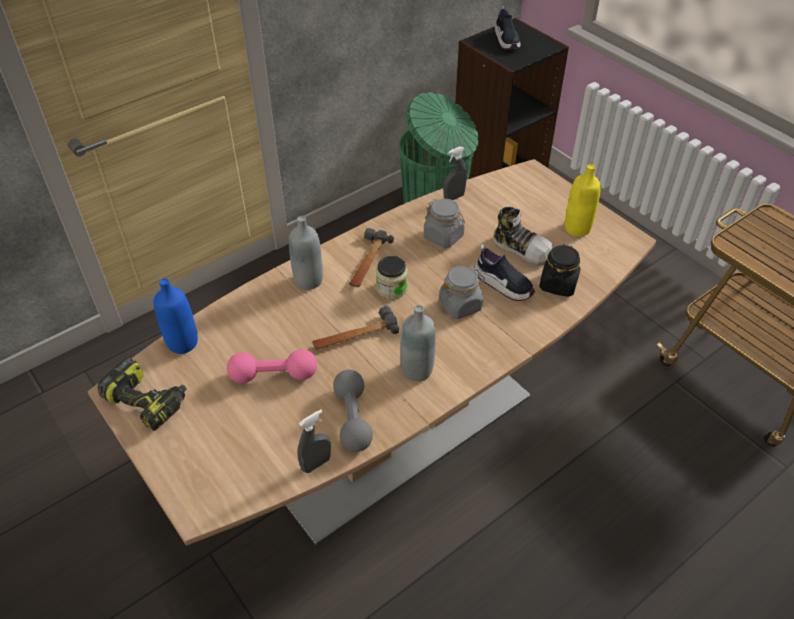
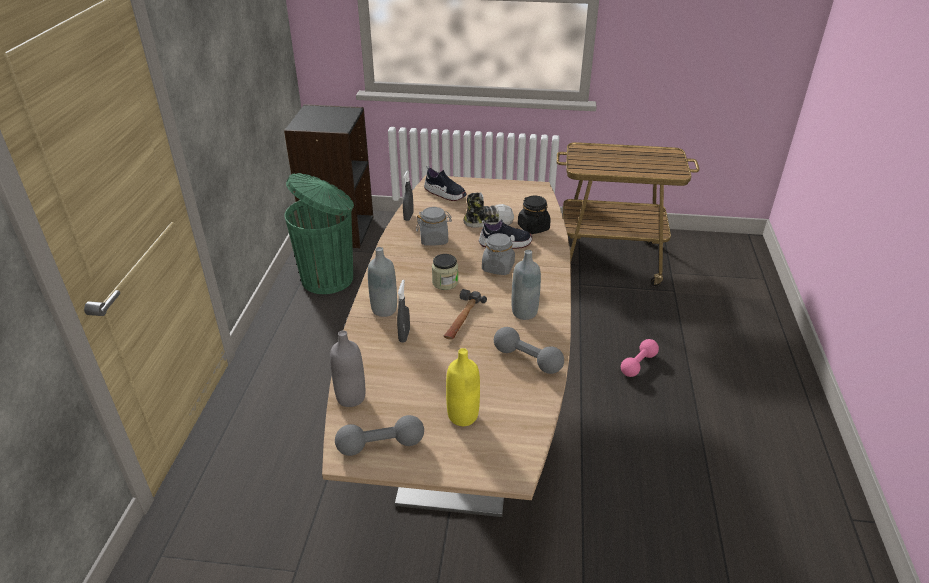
camera: 45 degrees left, 10 degrees down
(148, 401) = (381, 445): power drill -> grey dumbbell
(182, 343) = (351, 397): blue bottle -> grey bottle
(273, 375) = (444, 372): pink dumbbell -> pink dumbbell (638, 364)
(316, 464) = (543, 396): grey spray bottle -> grey spray bottle (404, 335)
(367, 262) = (407, 278): hammer -> none
(506, 40) = (317, 118): shoe -> shoe (445, 194)
(577, 228) = (502, 196): yellow bottle -> yellow bottle (463, 416)

